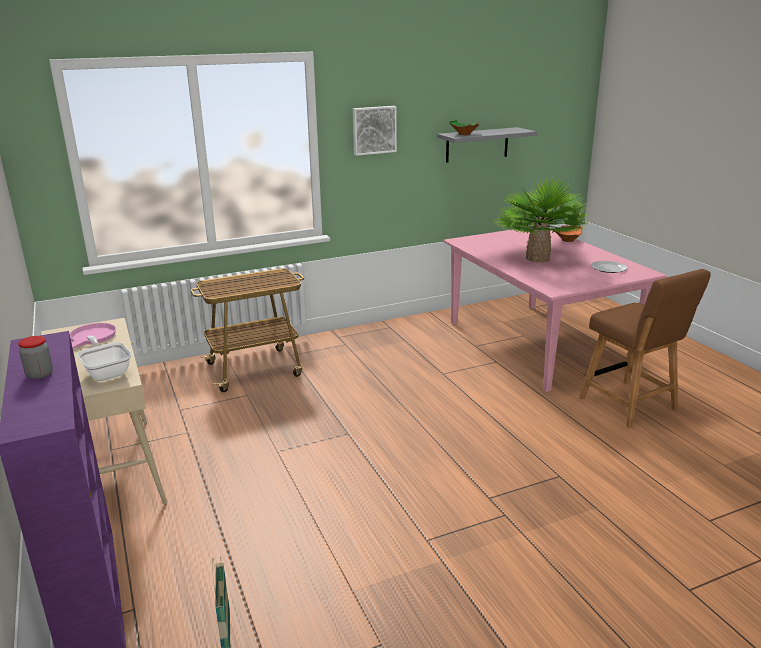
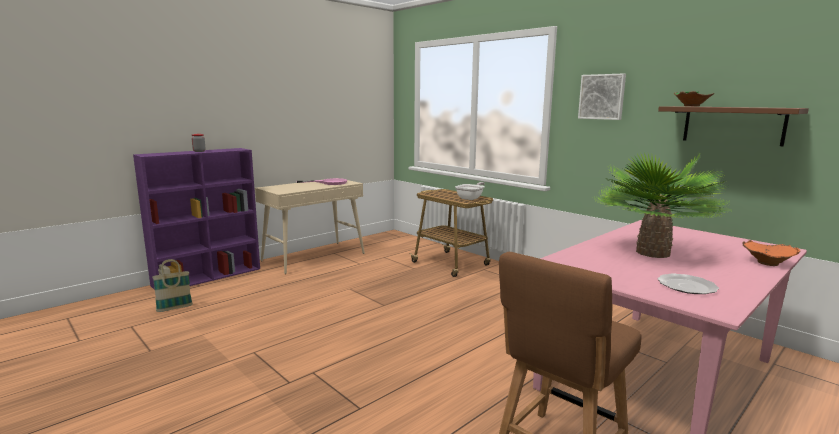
camera: 70 degrees right, 10 degrees down
(107, 372) = (291, 189): frying pan -> frying pan (471, 198)
(477, 145) = (733, 125): grey shelf -> brown shelf

